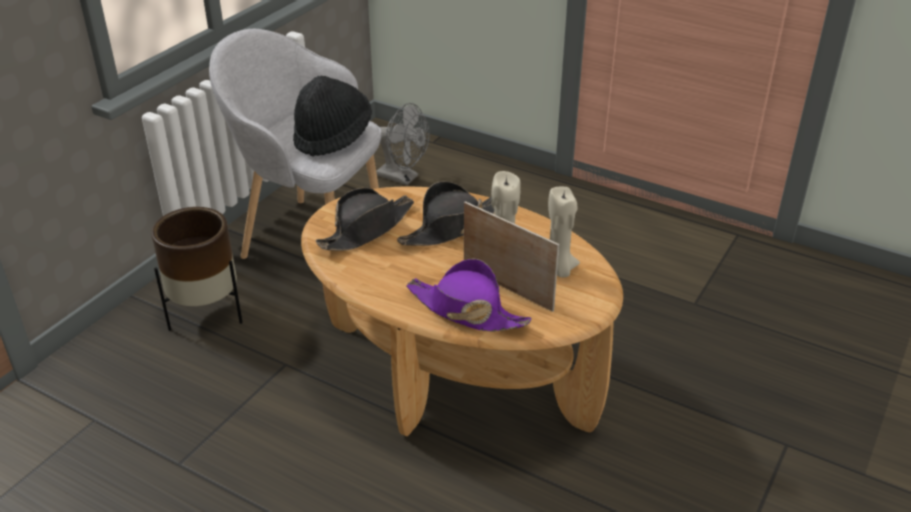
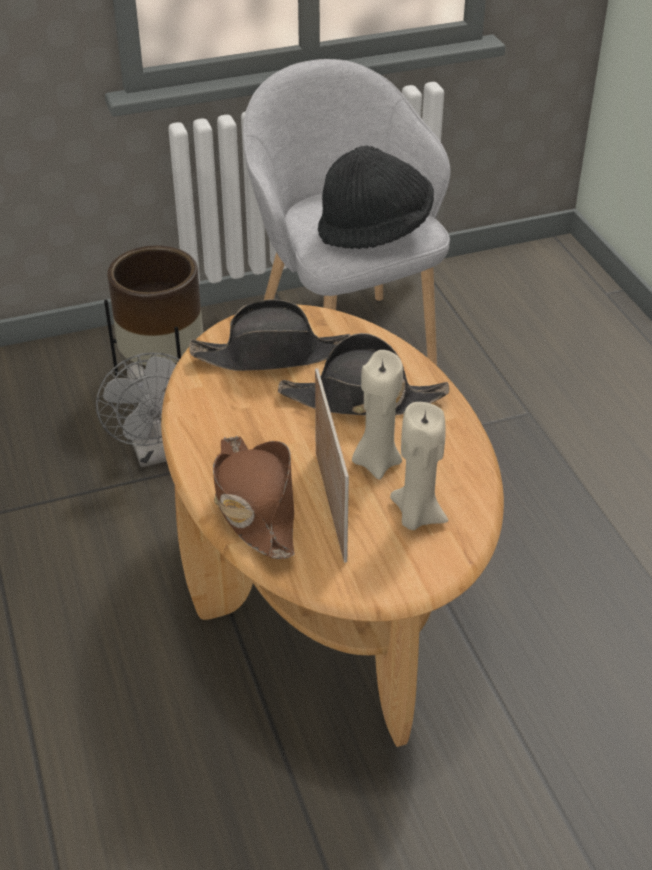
camera: 40 degrees right, 5 degrees up
(403, 177) = (522, 322): grey fan -> grey fan (154, 452)
(466, 310) = (254, 504): purple hat -> brown hat

